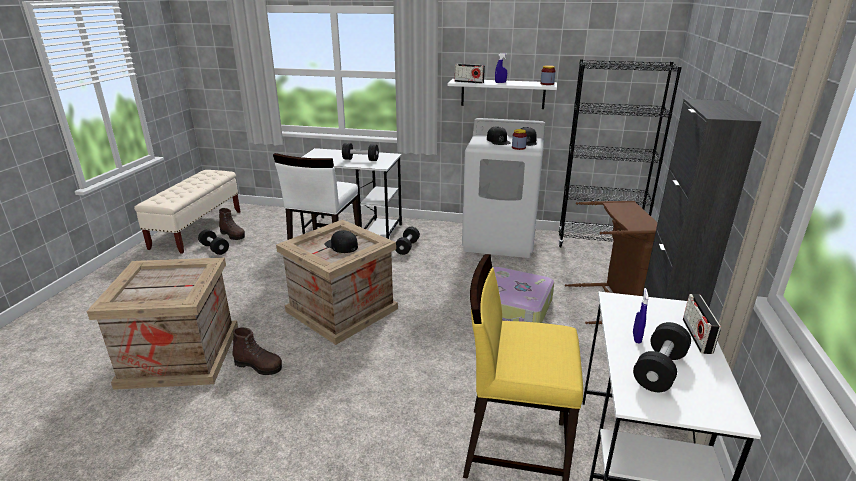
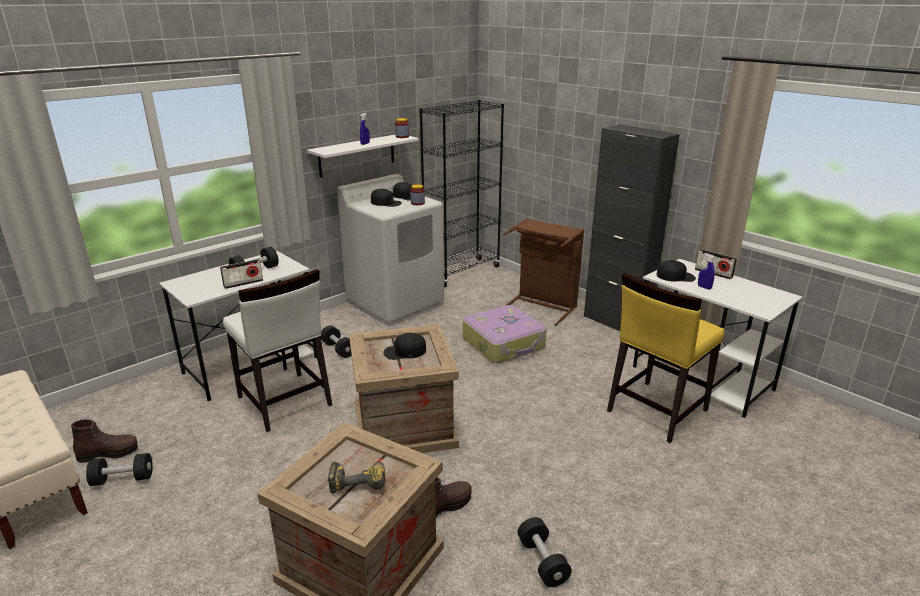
camera: 55 degrees left, 0 degrees up
(163, 286) = (359, 480): none -> power drill
(469, 82) = (338, 149): radio -> radio (243, 283)
(636, 311) = (675, 276): none -> black cap
(659, 370) = (738, 295): black dumbbell -> black dumbbell (542, 561)

